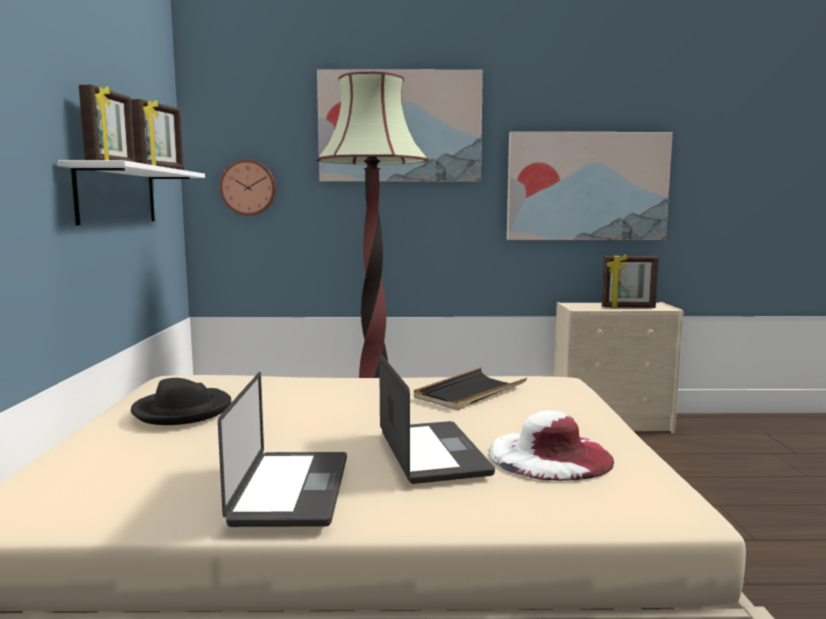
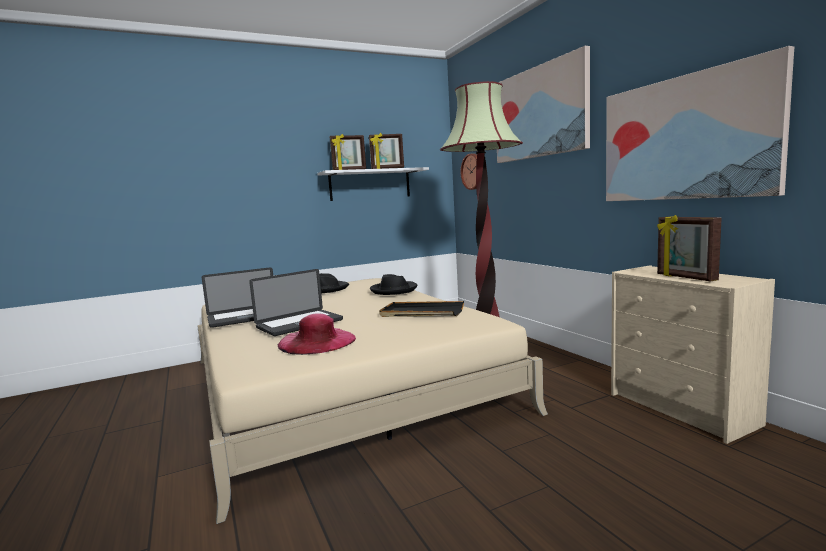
camera: 65 degrees right, 0 degrees up
(307, 382) = (393, 290): none -> black hat
(549, 455) = (317, 341): white hat -> pink hat

